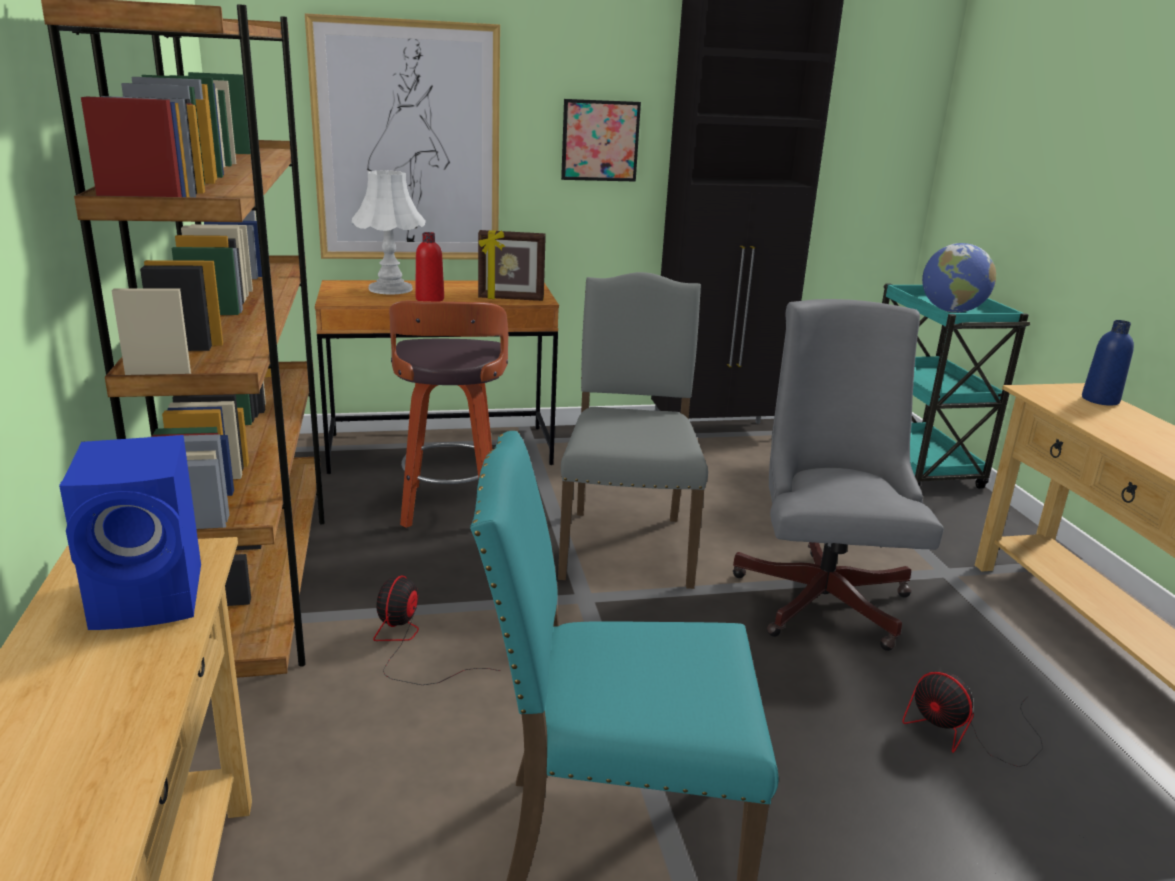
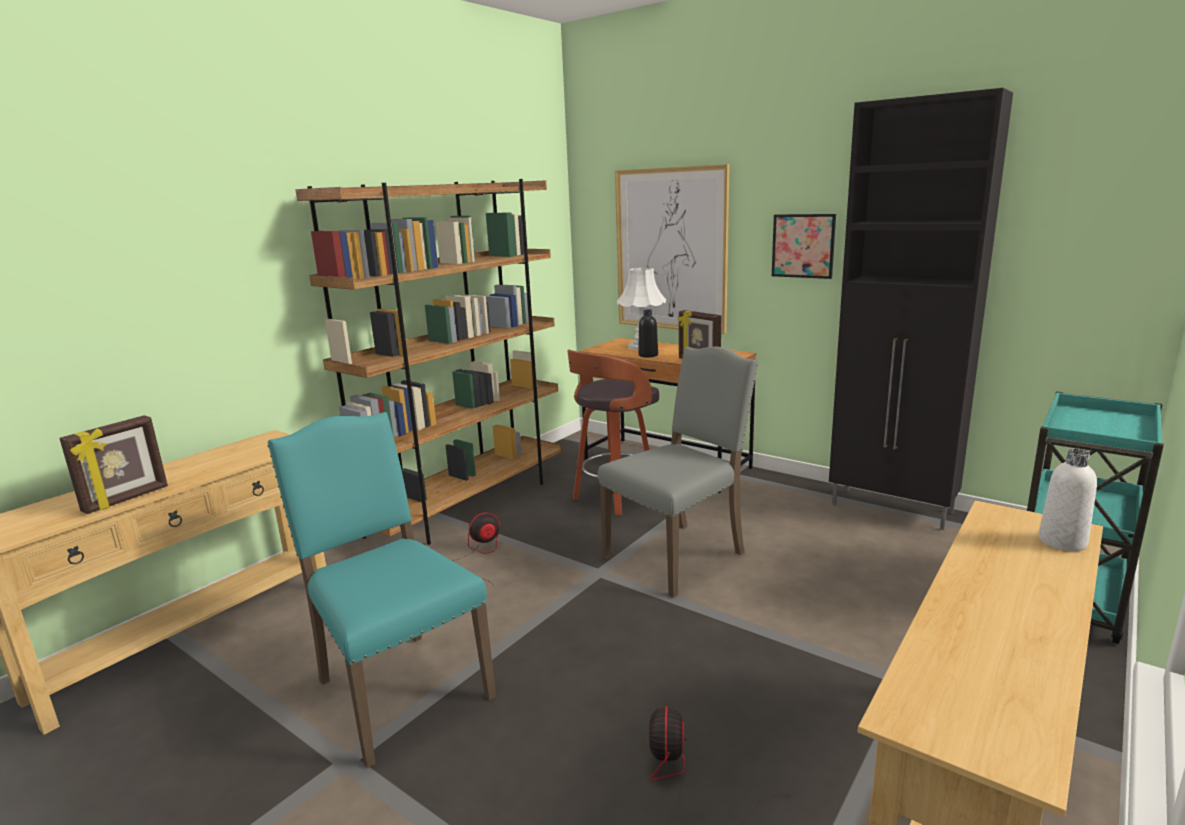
camera: 50 degrees right, 5 degrees down
(116, 784) = (126, 499): none -> picture frame
(153, 597) = (251, 453): blue speaker -> none
(430, 299) = (648, 355): red bottle -> black bottle
(822, 593) = (760, 643): grey office chair -> none
(951, 311) = (1092, 429): globe -> none
(1100, 400) = (1062, 542): blue bottle -> white bottle

